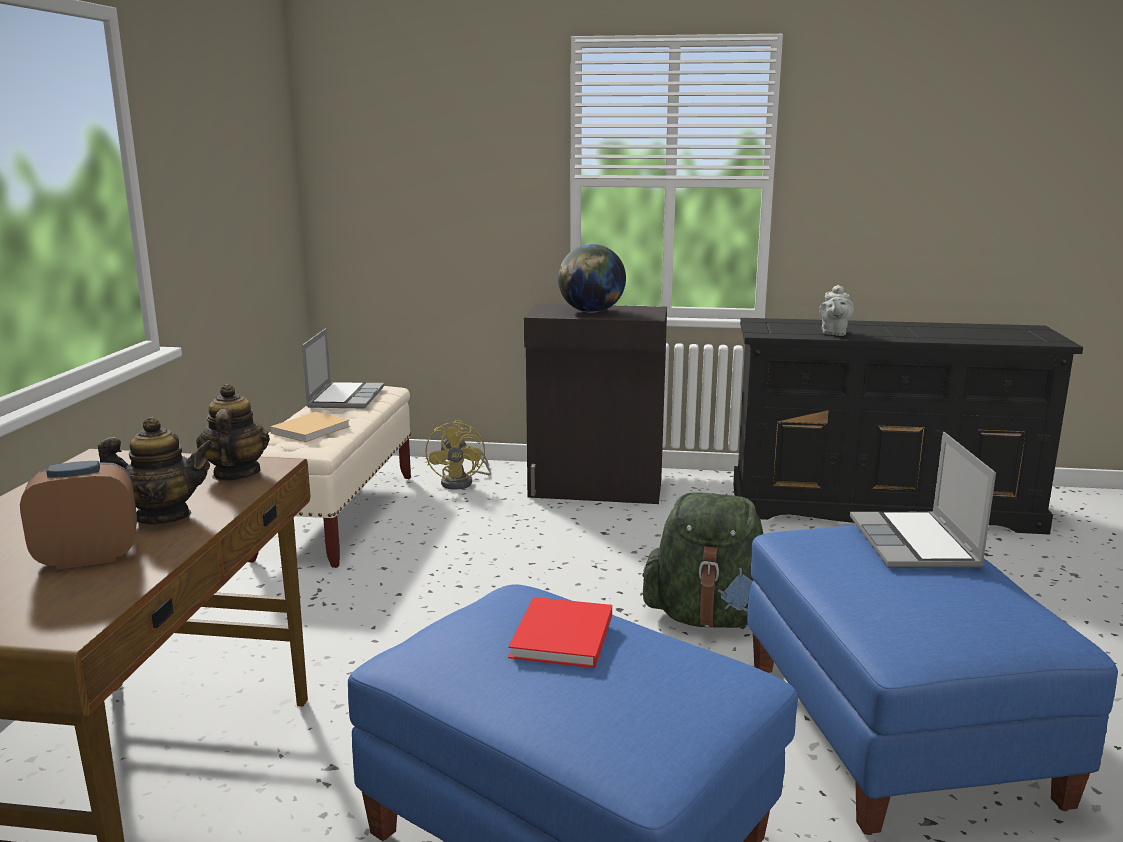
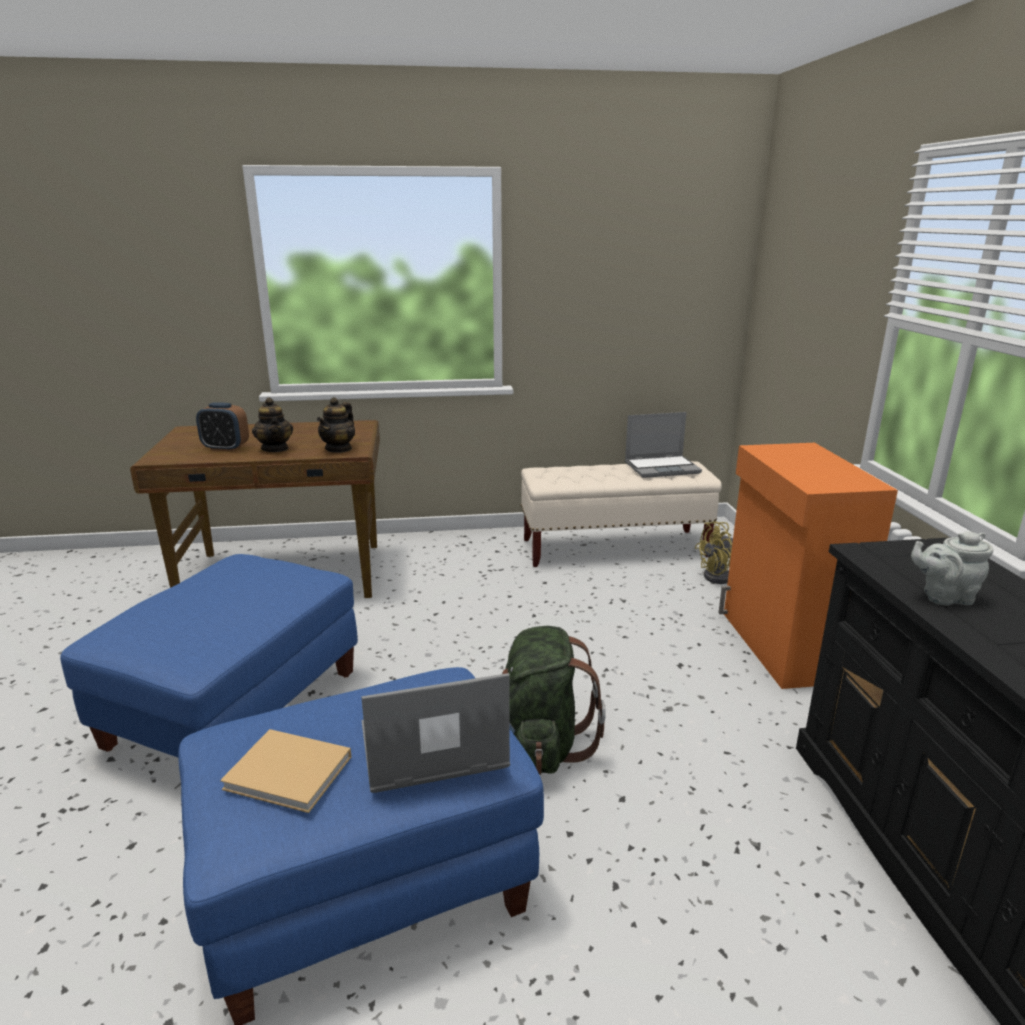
camera: 75 degrees right, 5 degrees up
(88, 558) = (225, 448): alarm clock -> alarm clock turned 135 degrees clockwise
(235, 474) = (339, 449): teapot -> teapot turned 135 degrees clockwise
(312, 429) = (581, 473): beige book -> beige book (291, 773)
(561, 638) = (244, 593): red book -> none
(591, 312) = (804, 463): globe -> none
(596, 488) = (782, 646): black cabinet -> orange cabinet

